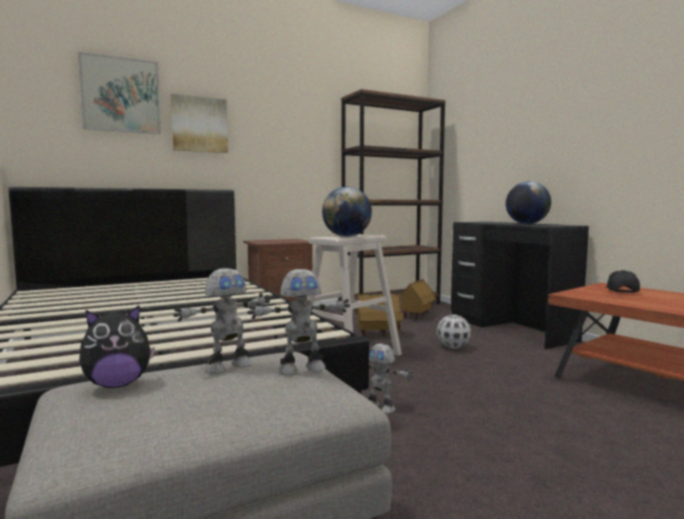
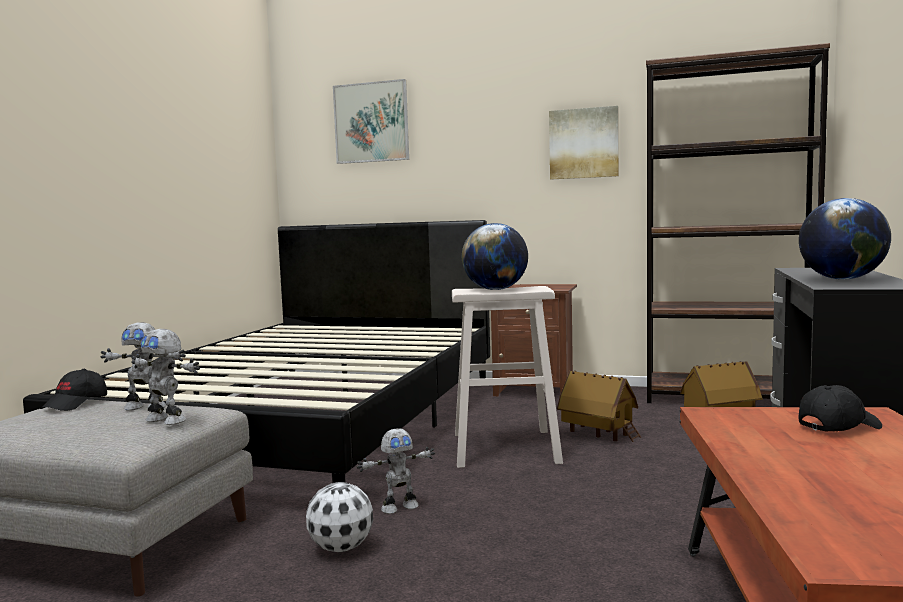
camera: 45 degrees right, 0 degrees up
(118, 384) = (76, 403): plush toy -> black cap
(199, 124) = (450, 142): picture -> picture (584, 143)
(381, 407) = (399, 507): toy robot -> toy robot turned 105 degrees counterclockwise
(452, 347) = (653, 473): football -> football (340, 548)

